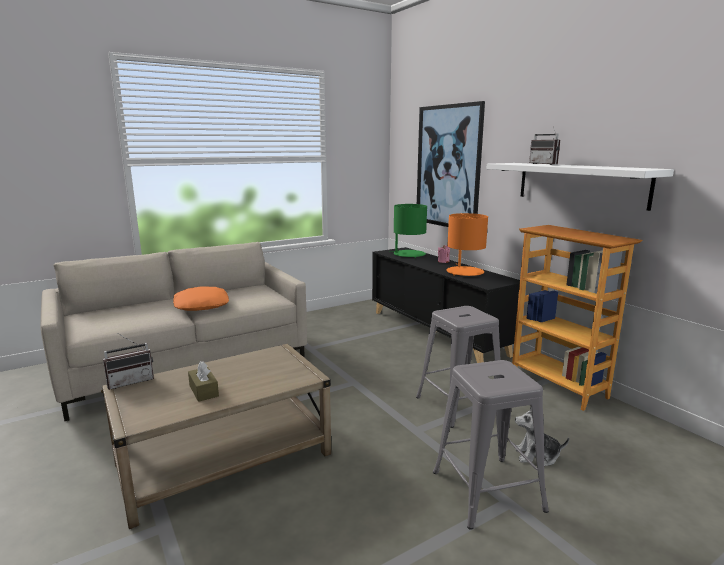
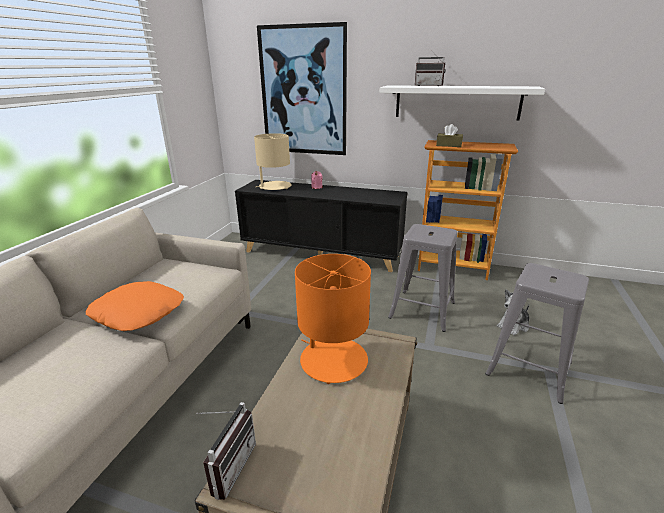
camera: 40 degrees left, 10 degrees up
(203, 391) = (339, 420): brown tissue box -> brown tissue box (449, 145)
(409, 254) = (274, 186): green table lamp -> beige table lamp
(464, 272) = (353, 193): orange table lamp -> orange table lamp (333, 360)

